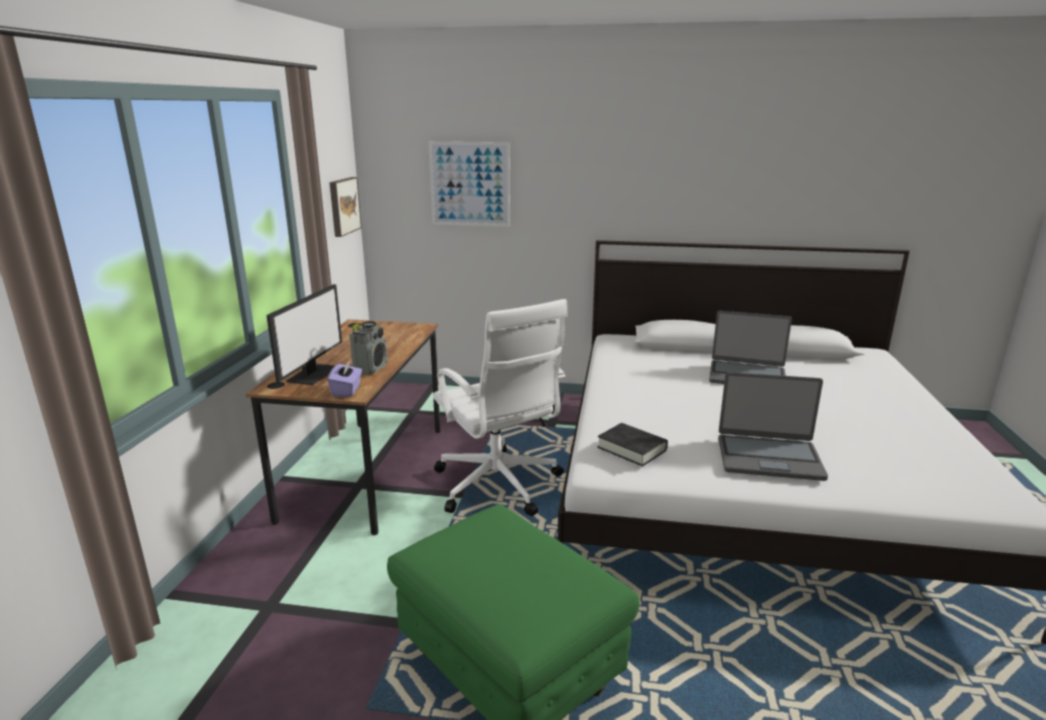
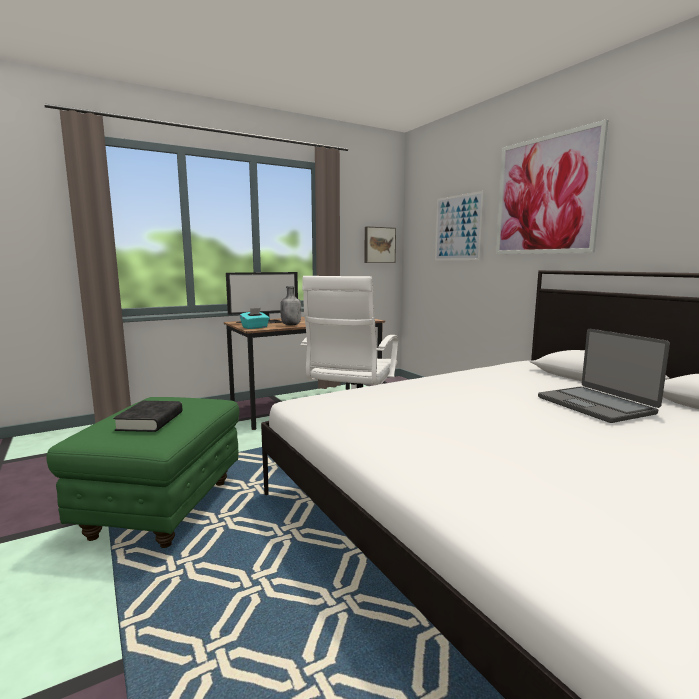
camera: 50 degrees right, 10 degrees down
(347, 390) = (255, 327): purple tissue box -> turquoise tissue box
(371, 368) = (291, 325): radio -> grey bottle
(596, 160) = (545, 195): none -> picture
(631, 449) = (346, 400): black book -> black book (150, 421)
(768, 458) = (431, 441): laptop -> none

